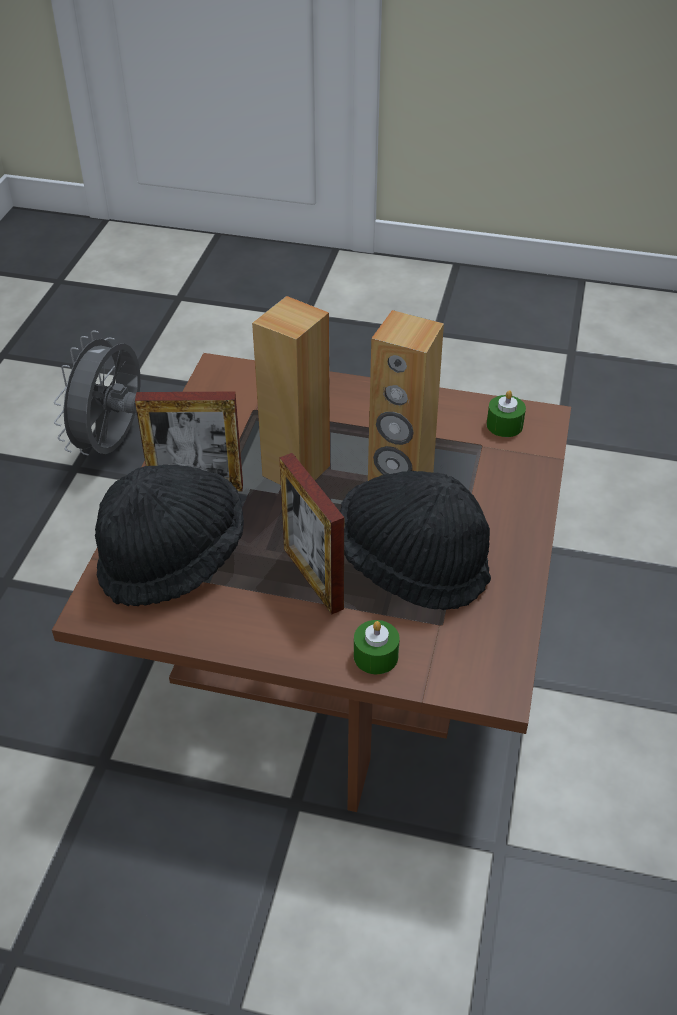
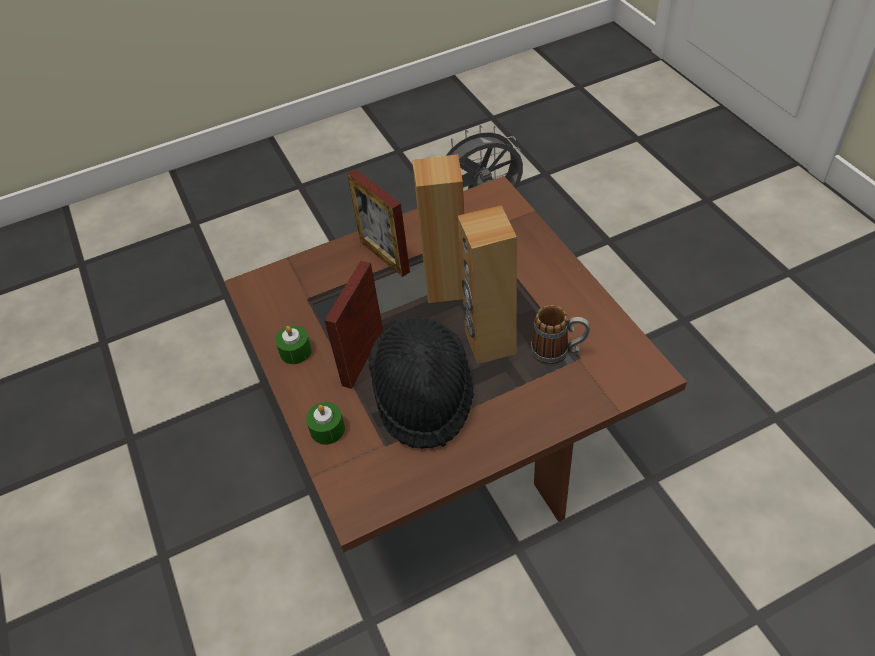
camera: 55 degrees right, 5 degrees up
(173, 558) = (318, 288): black hat -> none
(460, 452) = (558, 352): none -> mug
(504, 425) = (616, 357): green candle -> green candle (295, 351)

